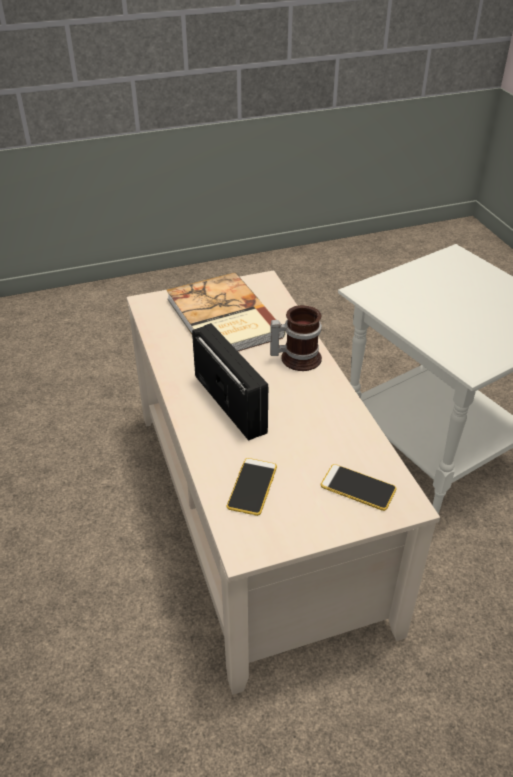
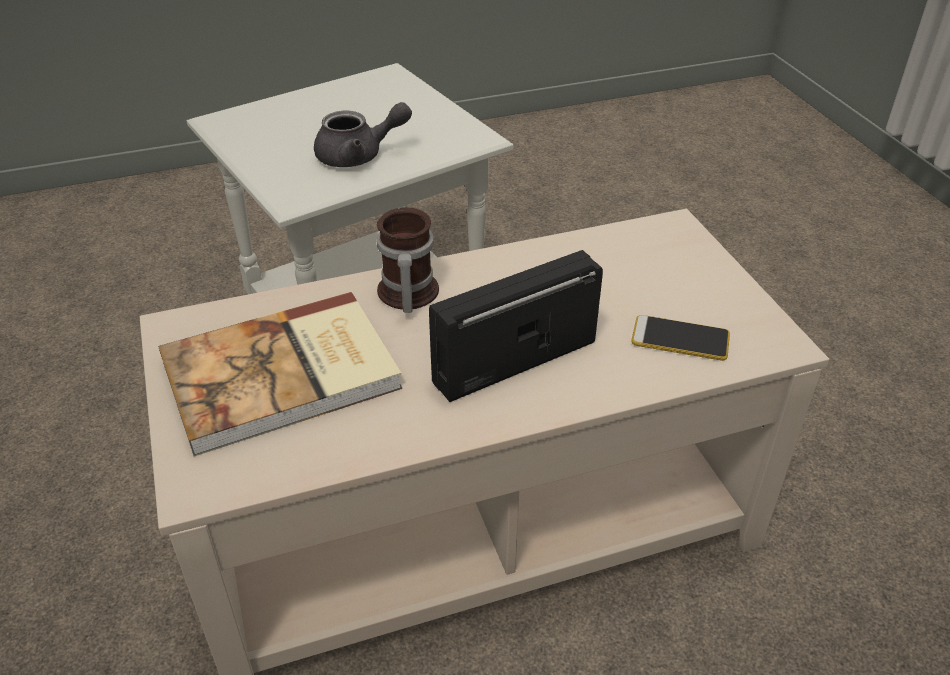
camera: 90 degrees left, 0 degrees up
(358, 488) = (660, 256): phone -> none
(424, 311) = (359, 156): none -> grey teapot

